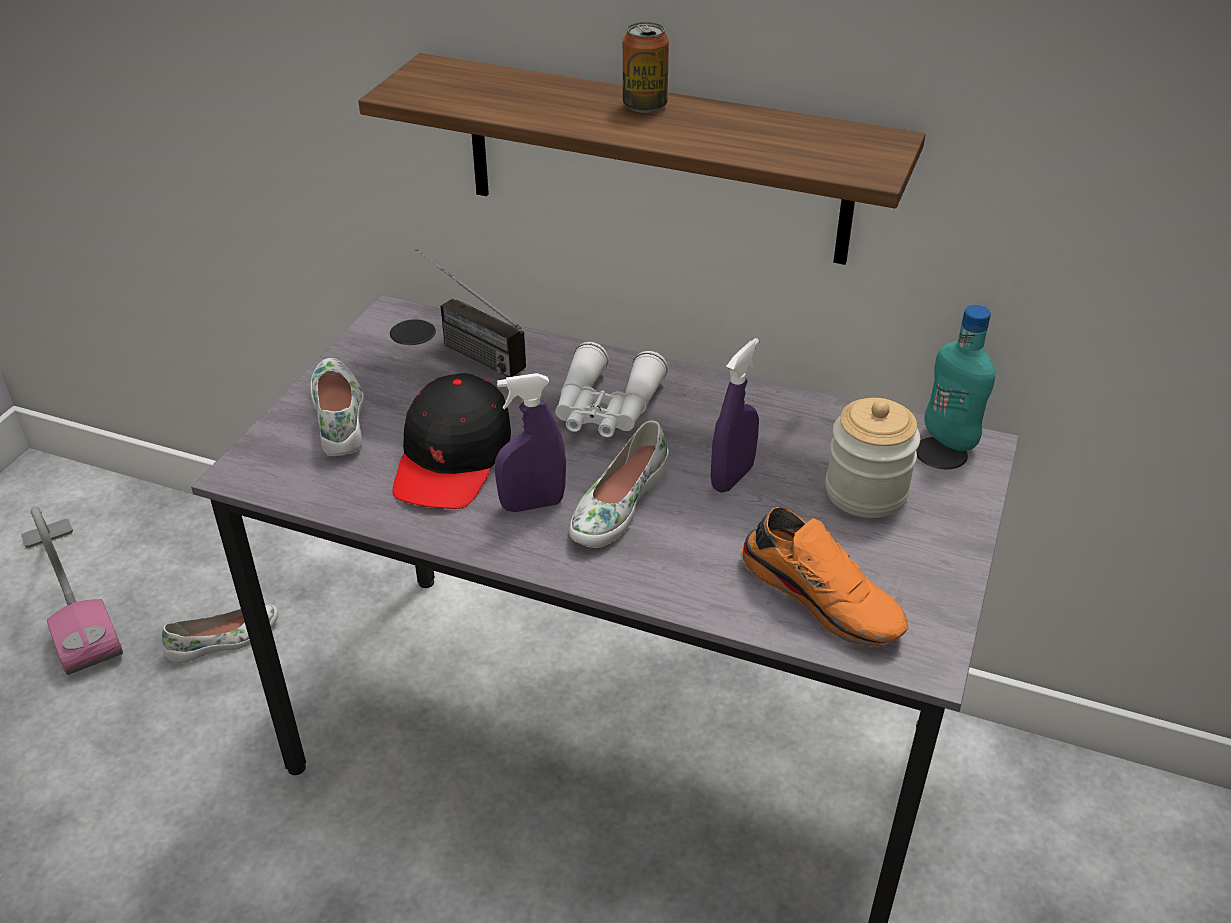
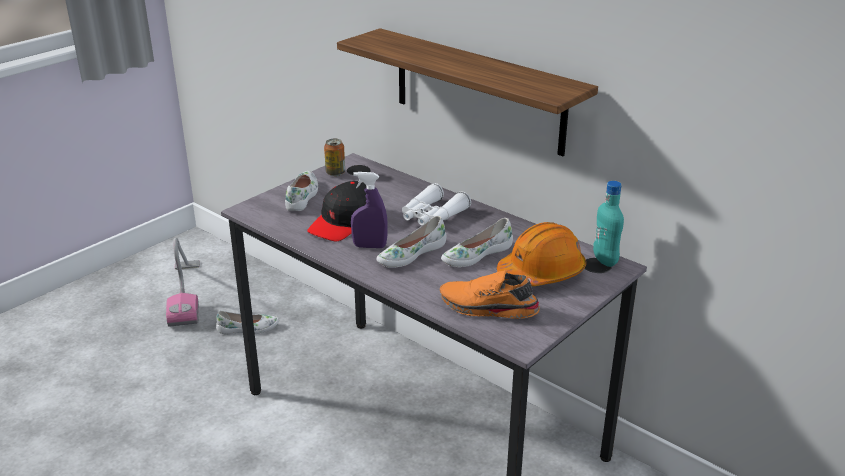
camera: 20 degrees right, 10 degrees down
(464, 348) = (378, 180): radio -> none
(644, 106) = (466, 59): can -> can (335, 173)
(732, 477) = (476, 254): purple spray bottle -> white shoe
(823, 596) = (487, 309): orange shoe -> orange shoe turned 135 degrees clockwise
(866, 492) = (541, 273): jar -> orange hard hat

